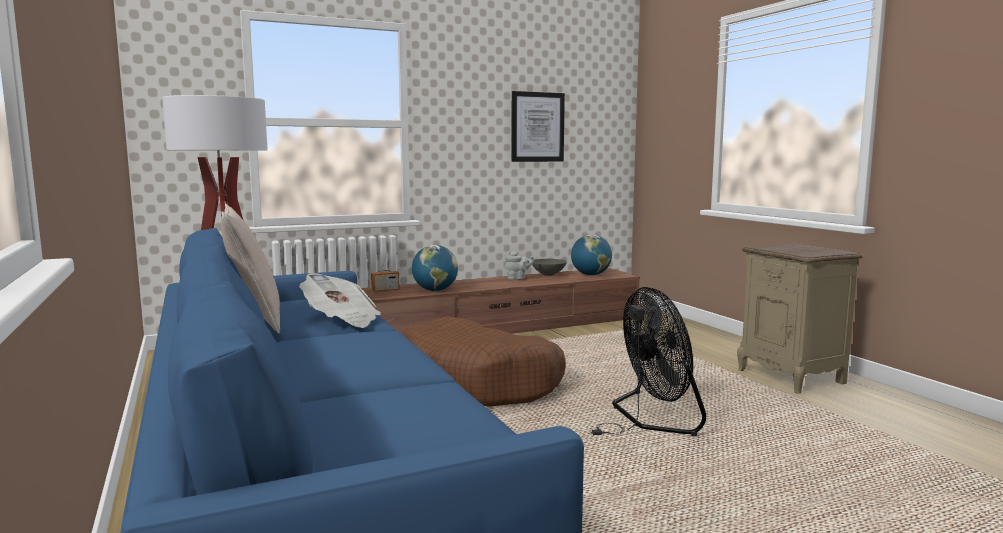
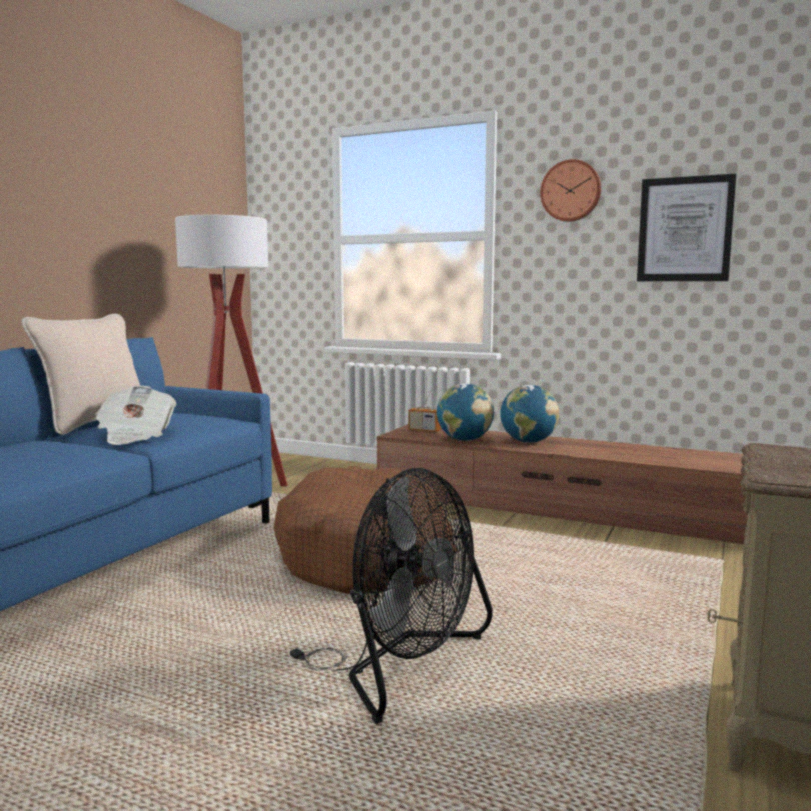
camera: 50 degrees right, 0 degrees up
(465, 94) = (571, 191): none -> wall clock
(517, 278) = (601, 446): grey teapot -> none
(549, 274) = (661, 449): grey bowl -> none
(590, 275) = (720, 462): globe -> globe (528, 442)

